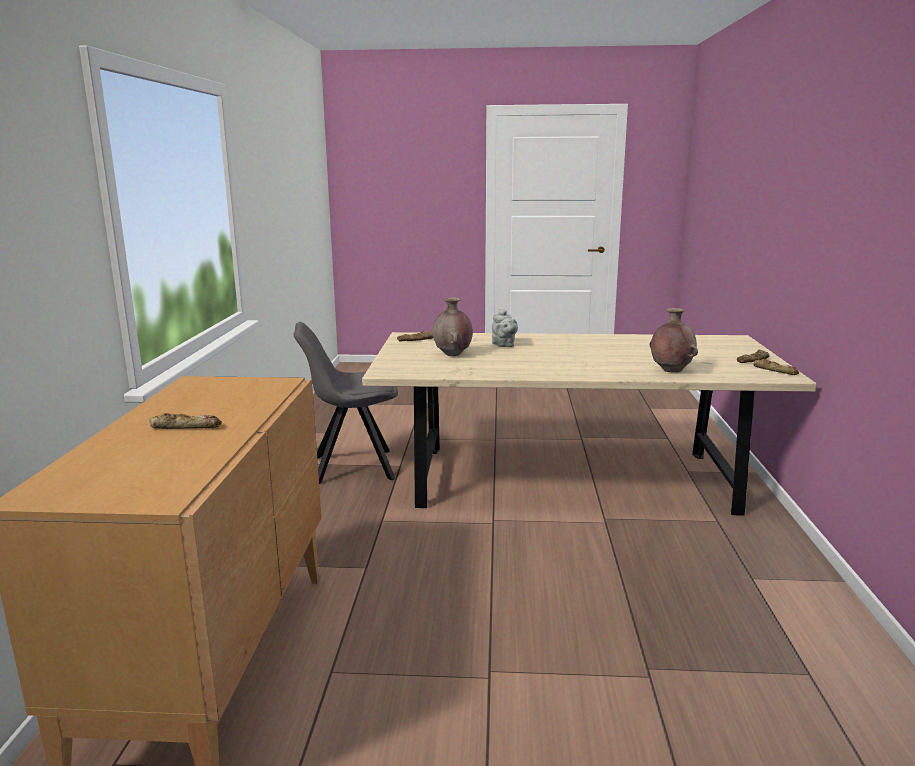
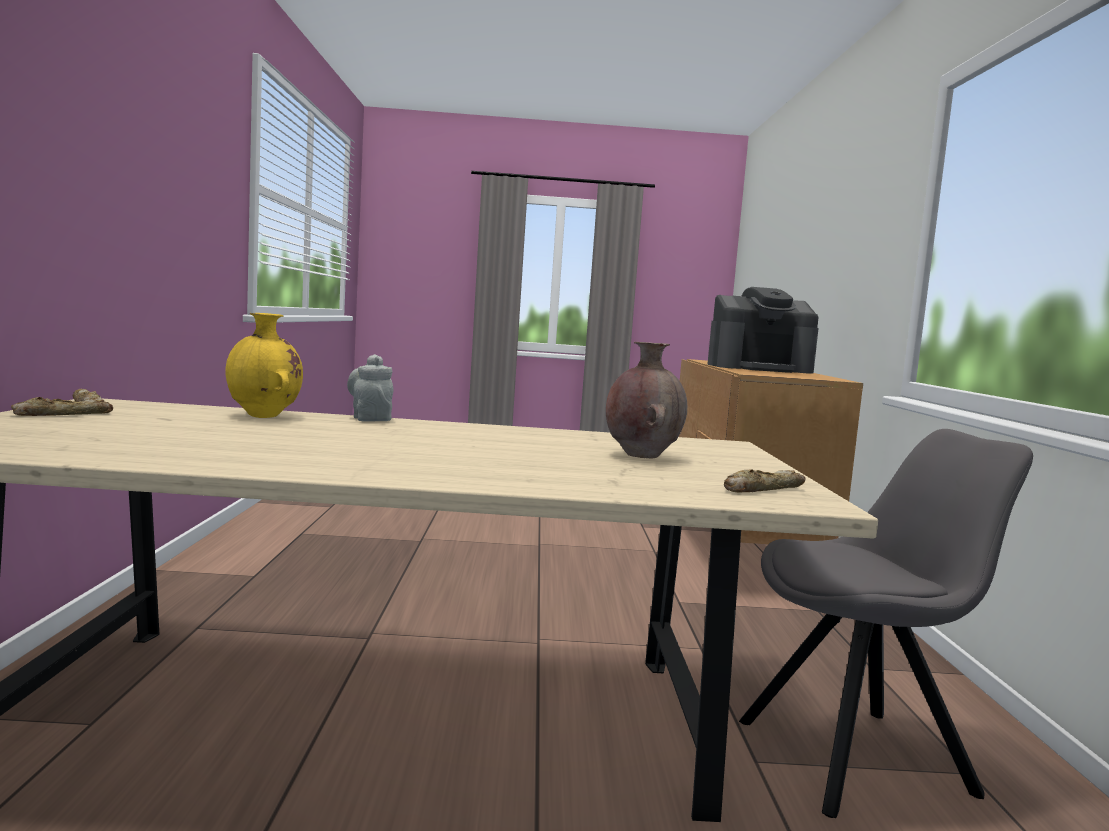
camera: 175 degrees right, 10 degrees down
(185, 427) = (759, 368): bread -> coffee machine
(504, 345) = (538, 465): grey teapot -> grey teapot (370, 419)
(671, 370) = (264, 416): brown vase -> yellow vase

